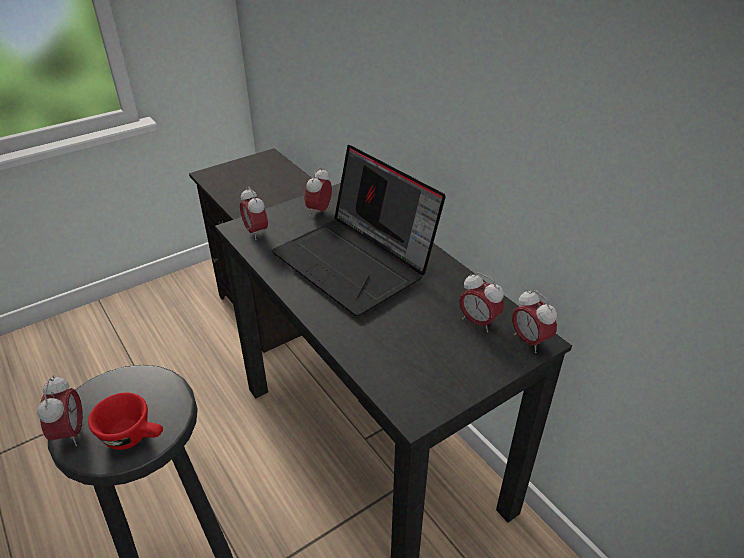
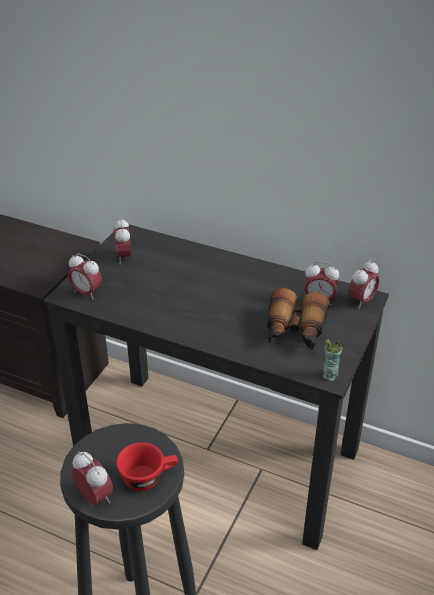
camera: 30 degrees left, 0 degrees up
(357, 262) = (194, 289): laptop -> none
(417, 412) = (329, 375): none -> cup
(421, 345) = (294, 331): none -> binoculars
(529, 341) = (361, 301): alarm clock -> alarm clock turned 75 degrees counterclockwise

